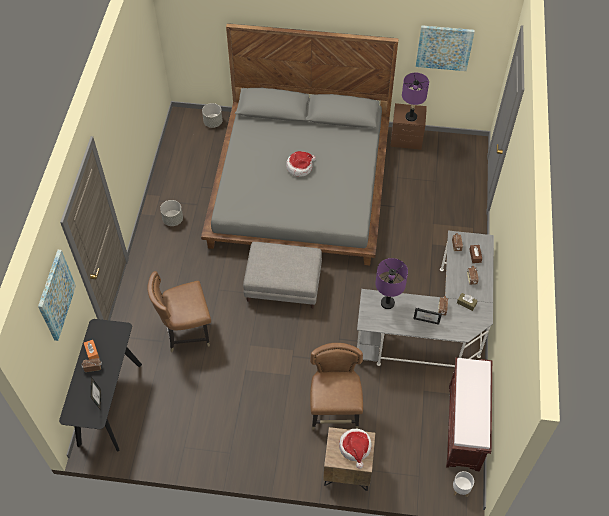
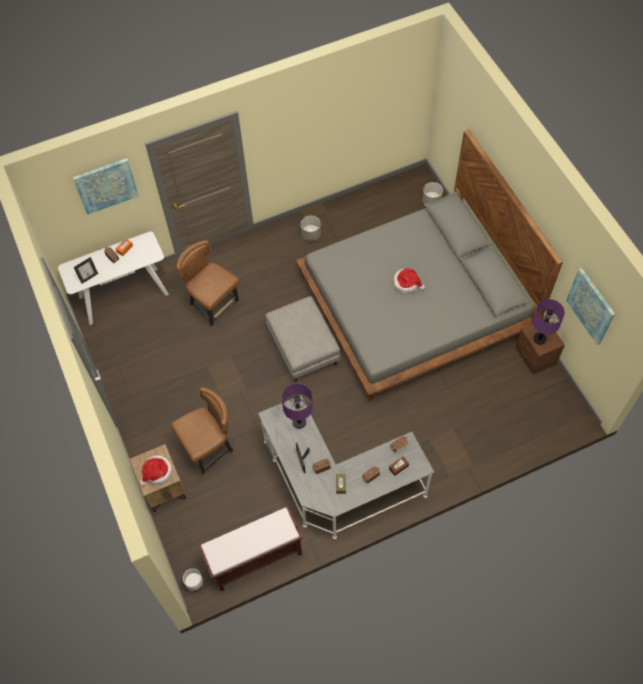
camera: 60 degrees right, 5 degrees up
(110, 403) = (123, 295): black console table -> white console table

